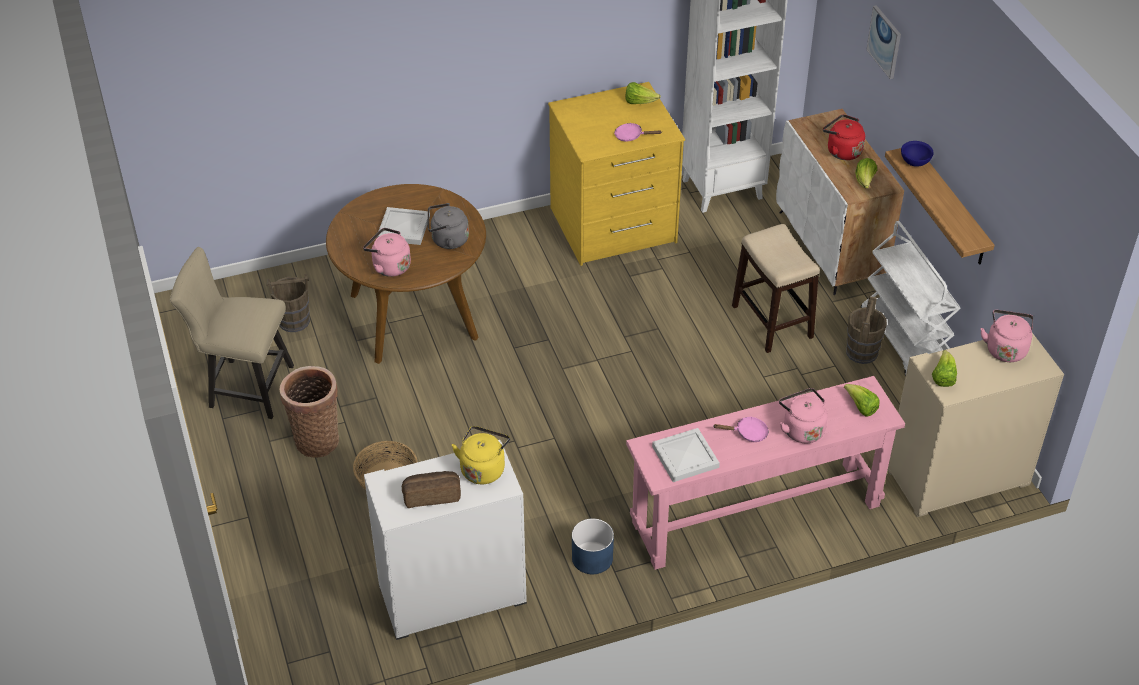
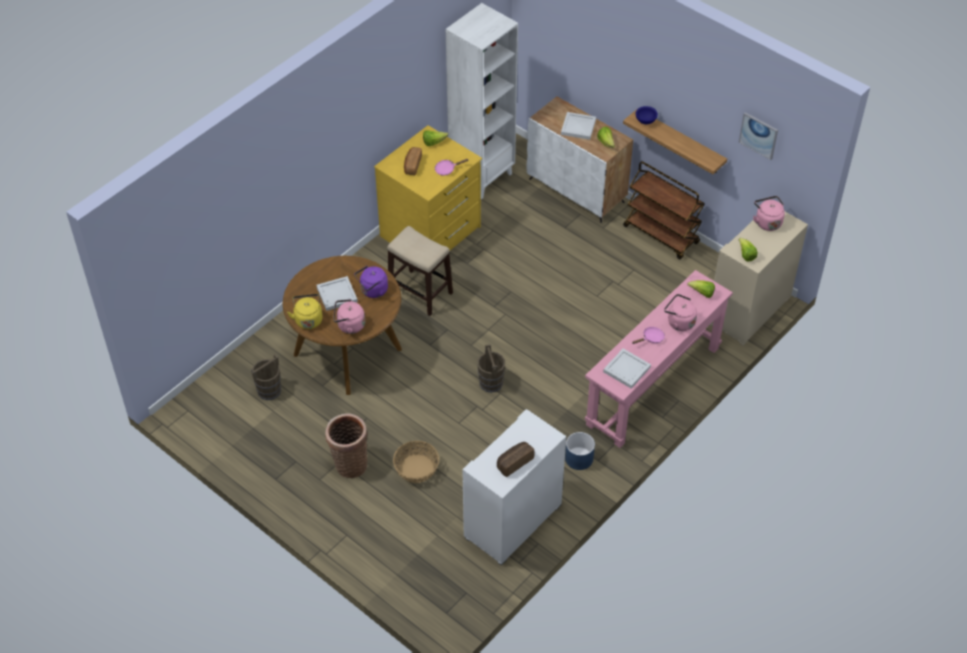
camera: 30 degrees left, 5 degrees up
(244, 387) = (272, 451): beige chair -> none
(447, 240) = (373, 291): grey kettle -> purple kettle
(483, 468) = (531, 431): yellow kettle -> yellow kettle (308, 319)
(593, 117) = (412, 165): none -> bread
(772, 322) = (577, 257): stool -> stool (421, 293)
(842, 151) = (578, 126): red kettle -> white tray
(861, 352) = (643, 254): brown bucket -> brown bucket (491, 383)
(885, 41) = (592, 47): picture -> picture (758, 135)
(904, 339) = (661, 235): white cart -> brown cart

